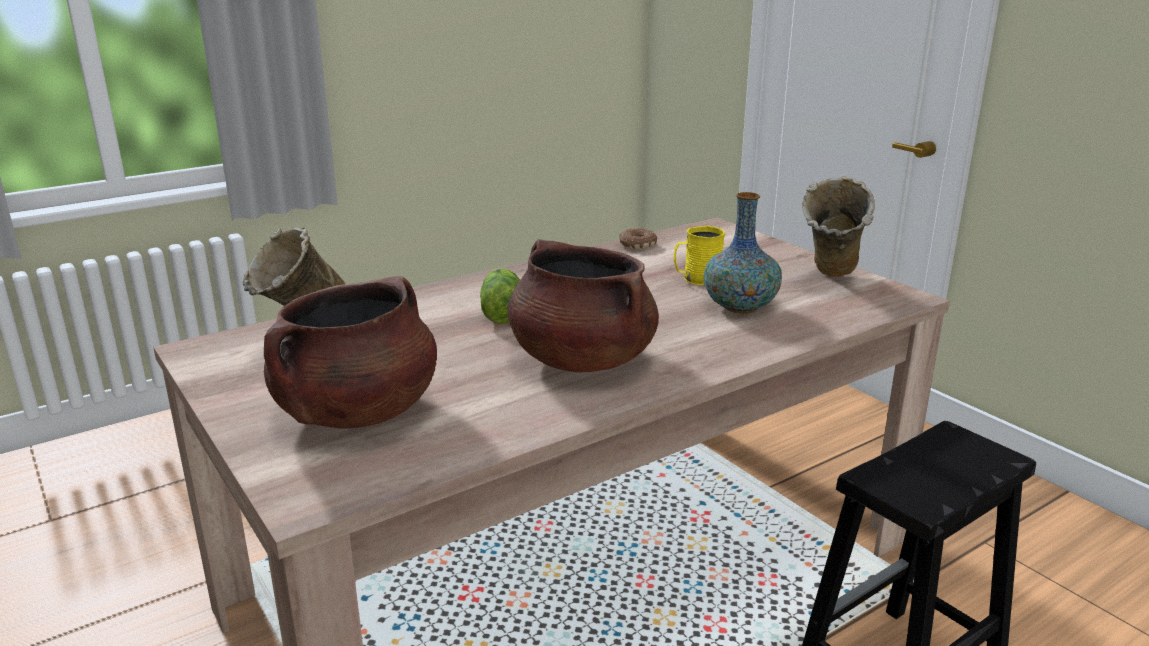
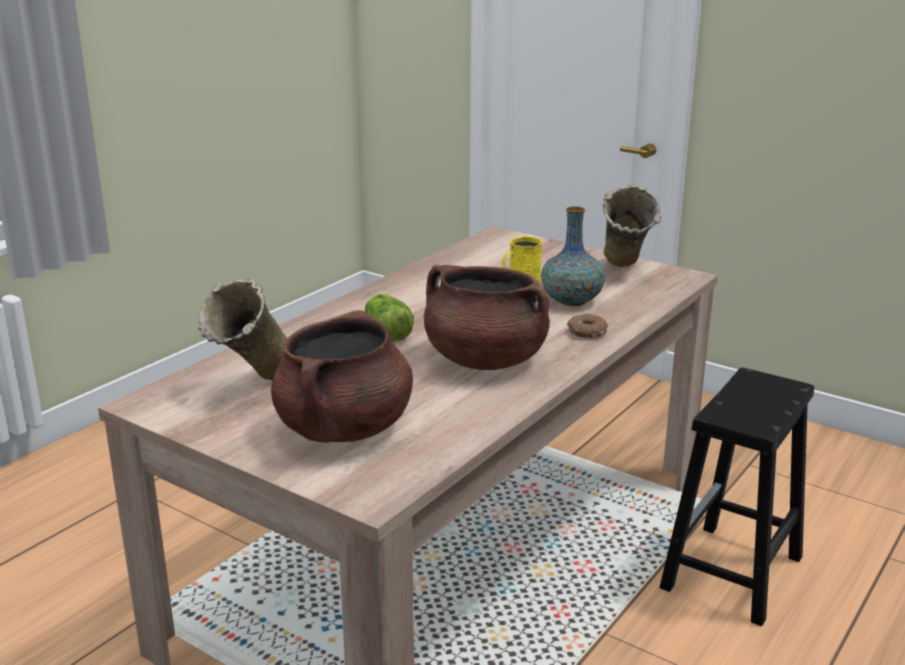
camera: 20 degrees left, 0 degrees up
(636, 245) = (447, 259): donut -> donut (586, 332)

